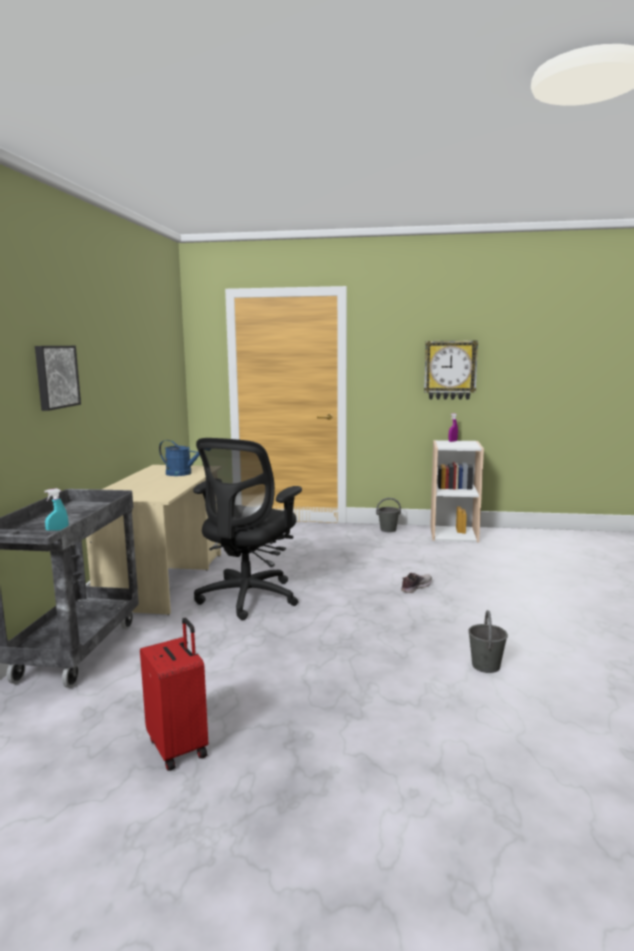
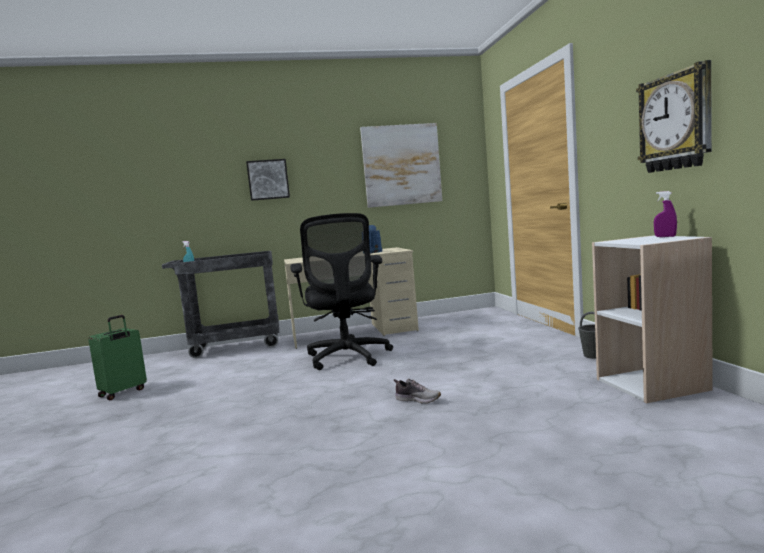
camera: 70 degrees right, 5 degrees down
(146, 362) = (401, 165): none -> picture
(179, 747) = (123, 393): red suitcase -> green suitcase
(250, 594) = (346, 355): black office chair -> black office chair turned 105 degrees counterclockwise
(486, 666) = (229, 463): grey bucket -> none

